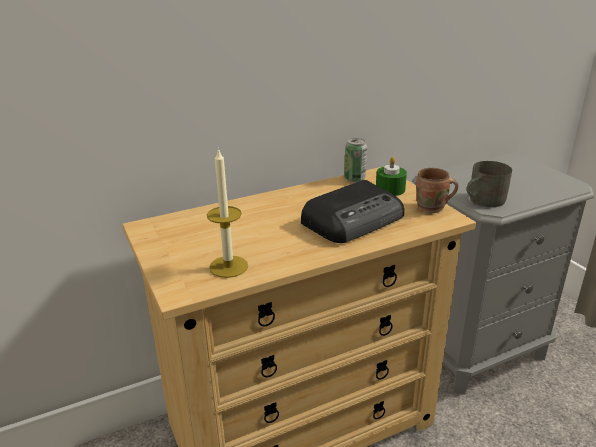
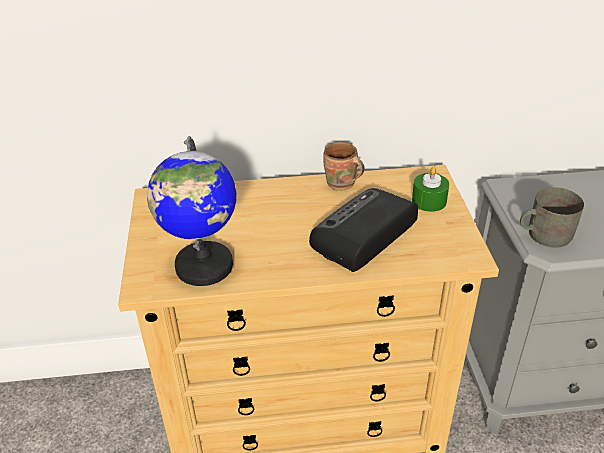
camera: 20 degrees right, 10 degrees up
(228, 266) = (203, 266): candle -> globe
(354, 179) = (398, 177): can -> none
(354, 219) = (363, 235): radio -> radio turned 150 degrees clockwise
(432, 209) = (459, 239): brown mug -> brown mug (341, 185)

